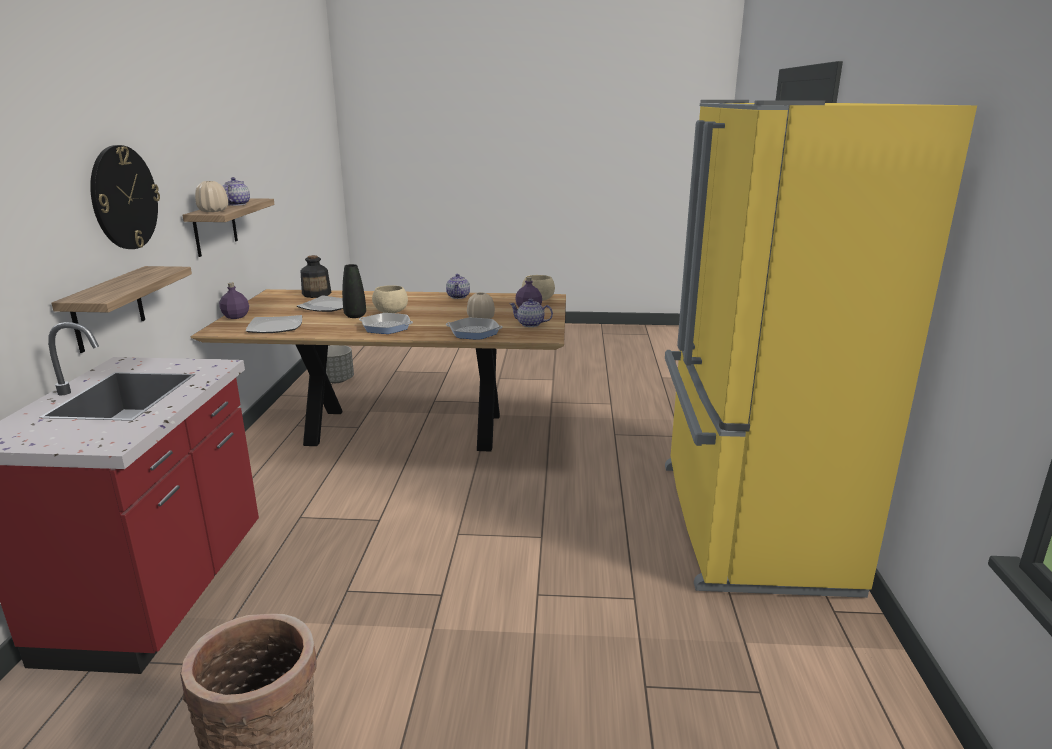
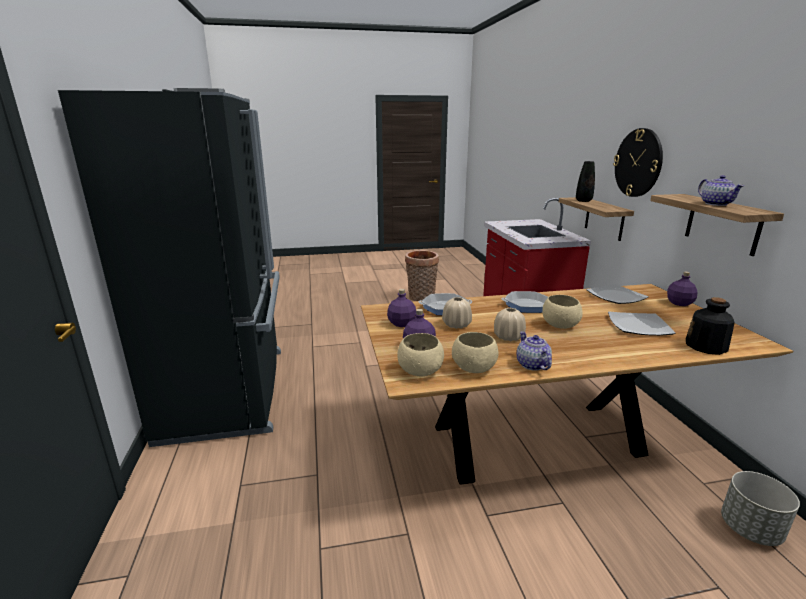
camera: 165 degrees right, 0 degrees up
(213, 211) = (681, 196): beige vase -> beige vase (508, 337)
(355, 316) = (582, 316): black vase -> black vase (583, 201)
(500, 298) = (474, 368): none -> beige bowl
(531, 324) = (401, 323): teapot -> purple bottle
(747, 524) = (229, 391): yellow fridge -> black fridge

